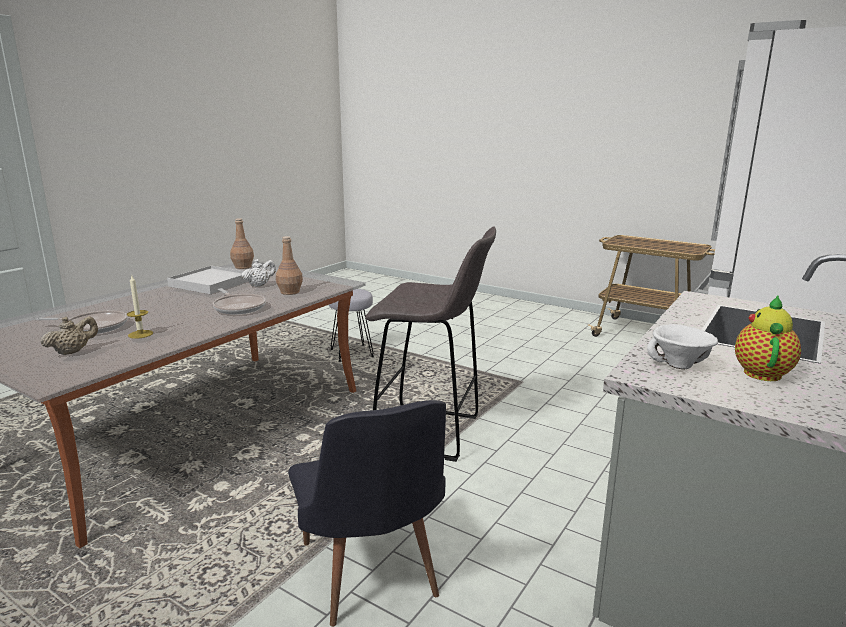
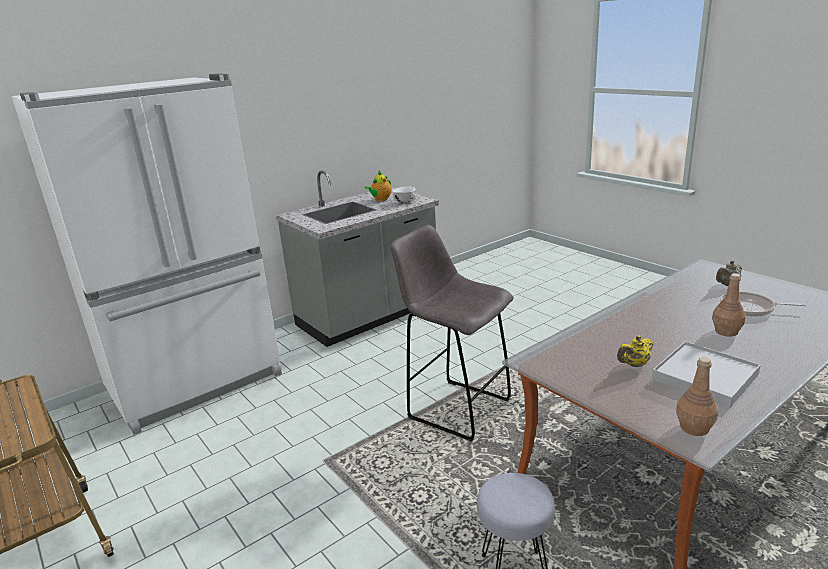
camera: 160 degrees left, 5 degrees up
(140, 334) = (695, 297): candle -> none
(238, 307) = (634, 324): frying pan -> none
(259, 285) = (634, 365): white teapot -> yellow teapot
(289, 292) = (591, 346): brown bottle -> brown bottle (726, 332)
(371, 580) = (522, 331): black chair -> none

